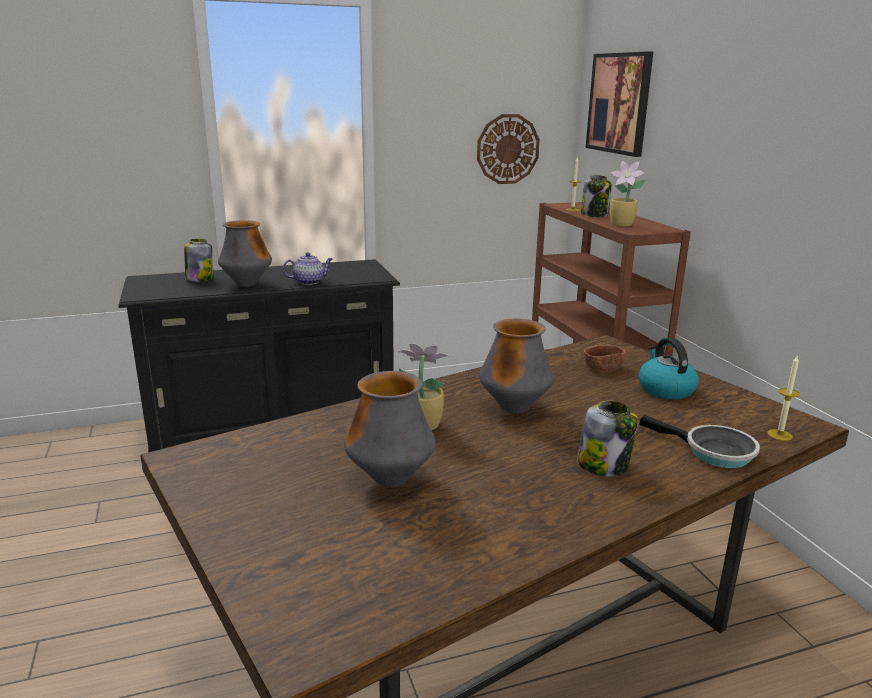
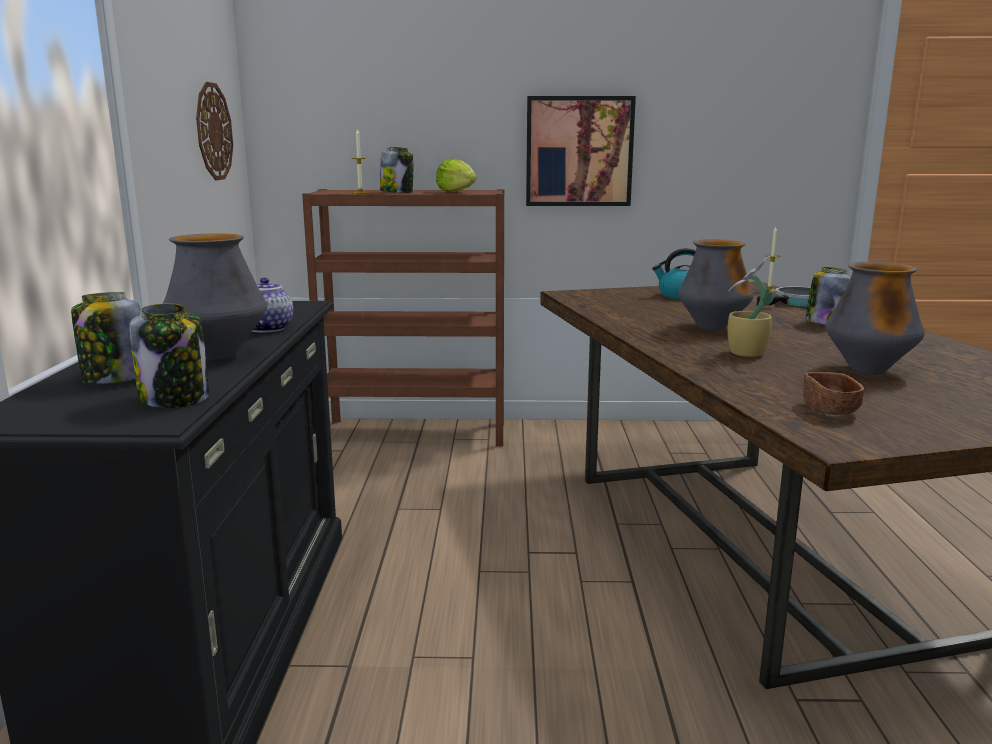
camera: 70 degrees left, 5 degrees down
(170, 292) = (175, 398): none -> jar
(603, 368) = (627, 301): brown bowl -> brown bowl (829, 409)
(619, 103) = (338, 72): picture -> picture (579, 151)
(622, 225) = (456, 192): potted plant -> lettuce

